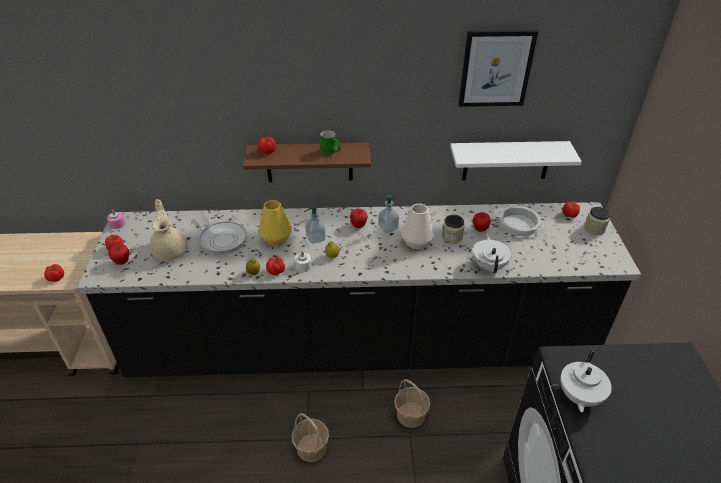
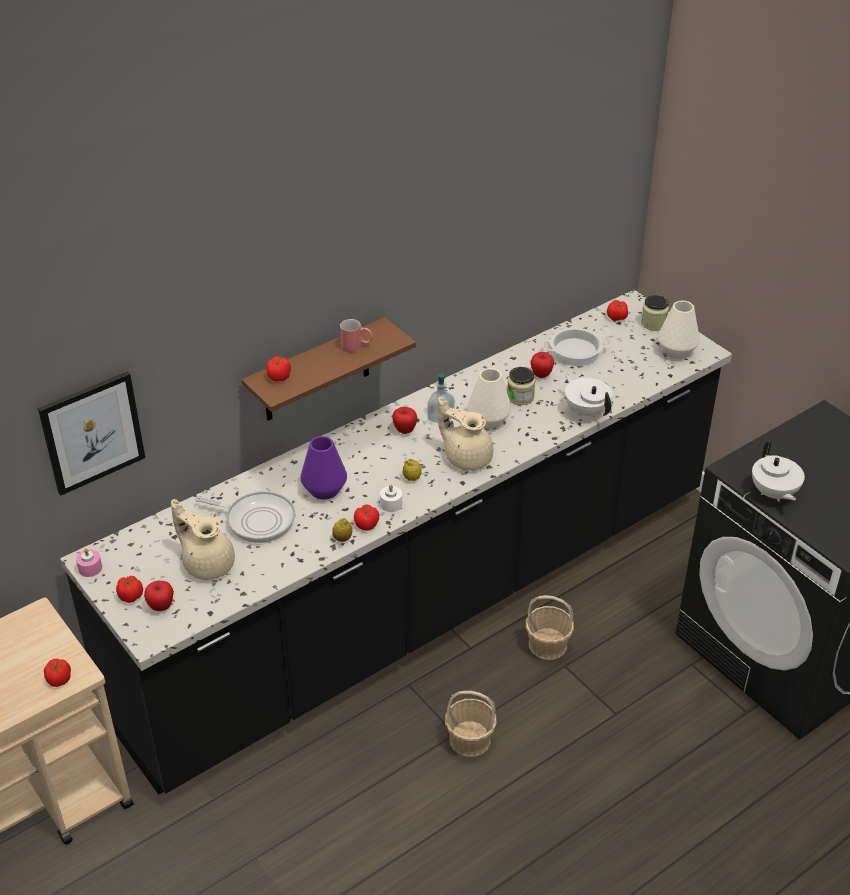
camera: 35 degrees left, 0 degrees up
(276, 239) = (324, 489): yellow vase -> purple vase
(315, 238) = (371, 467): soap dispenser -> none
(331, 152) = (356, 346): green mug -> red mug
(379, 259) = (466, 457): none -> beige teapot
(496, 69) = (512, 176): picture -> picture (92, 432)
(506, 160) = (533, 278): white shelf -> none
(596, 254) = (676, 350): none -> white vase

